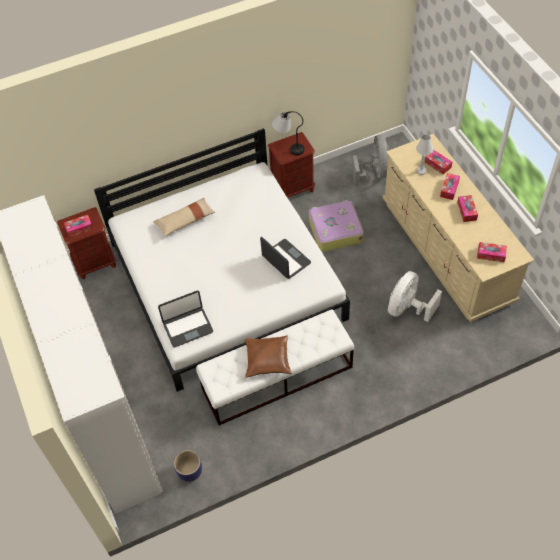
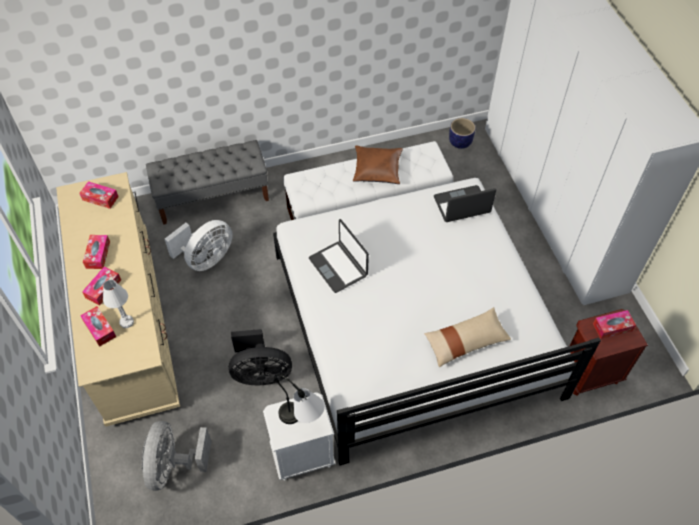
camera: 175 degrees left, 0 degrees up
(293, 188) = (302, 456): brown nightstand -> white nightstand
(334, 231) = (260, 373): suitcase -> black fan
(424, 368) = (213, 197): none -> grey bench

